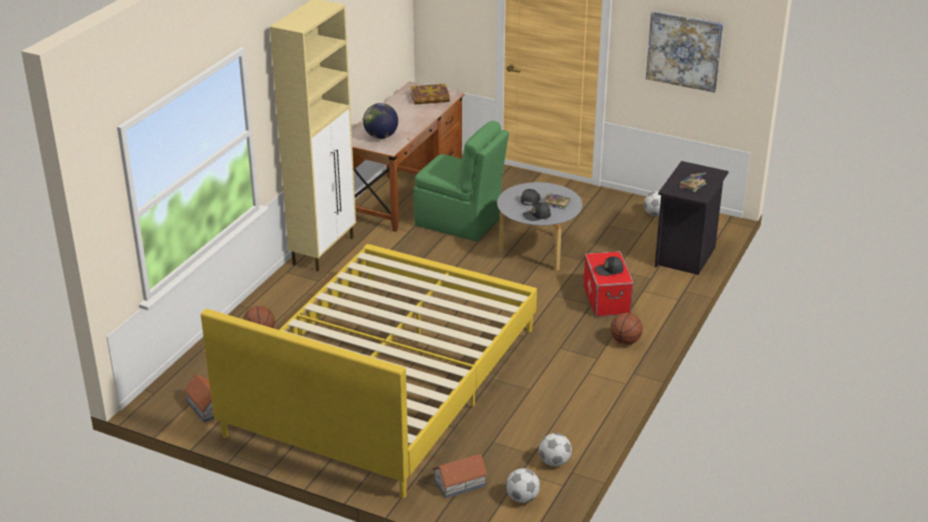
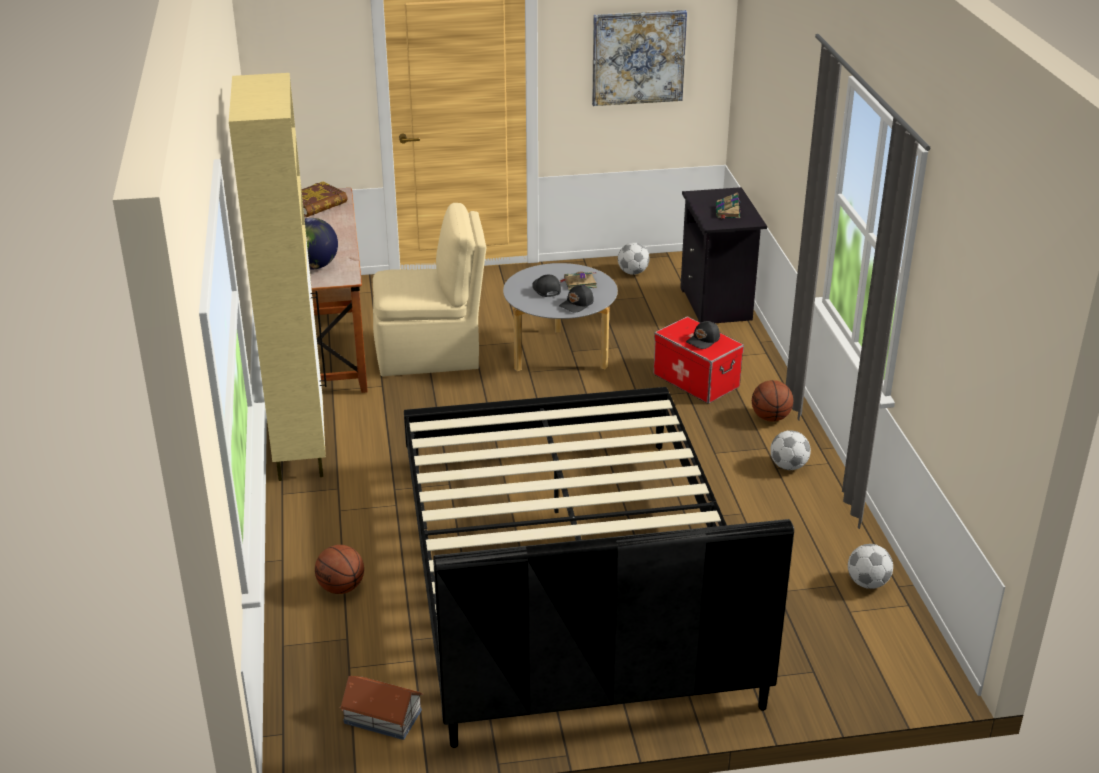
camera: 35 degrees left, 0 degrees up
(384, 380) = (569, 576): yellow bed -> black bed
(459, 222) = (430, 354): green chair -> beige chair
(460, 483) = (803, 657): toy house -> none
(522, 498) = (887, 641): football -> football (788, 466)

